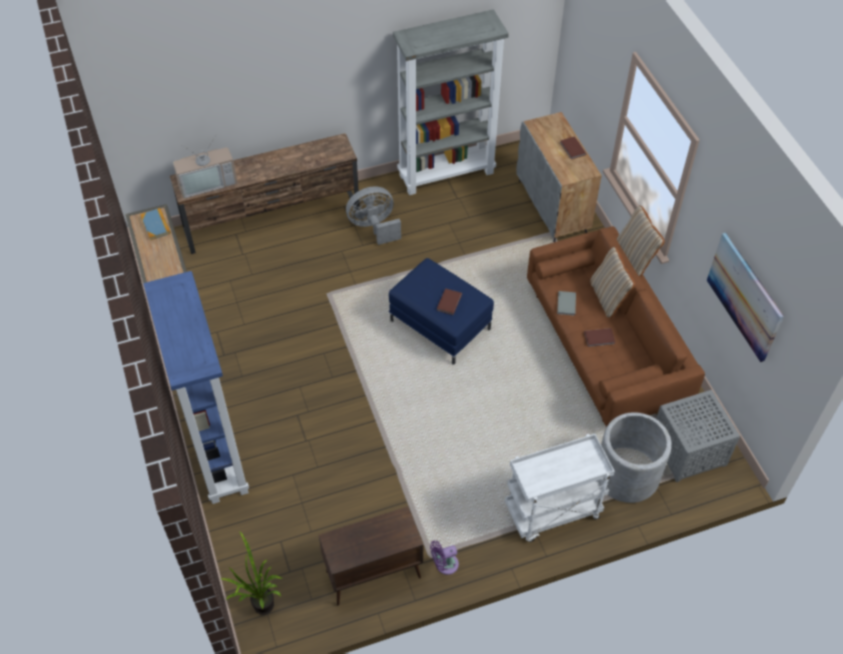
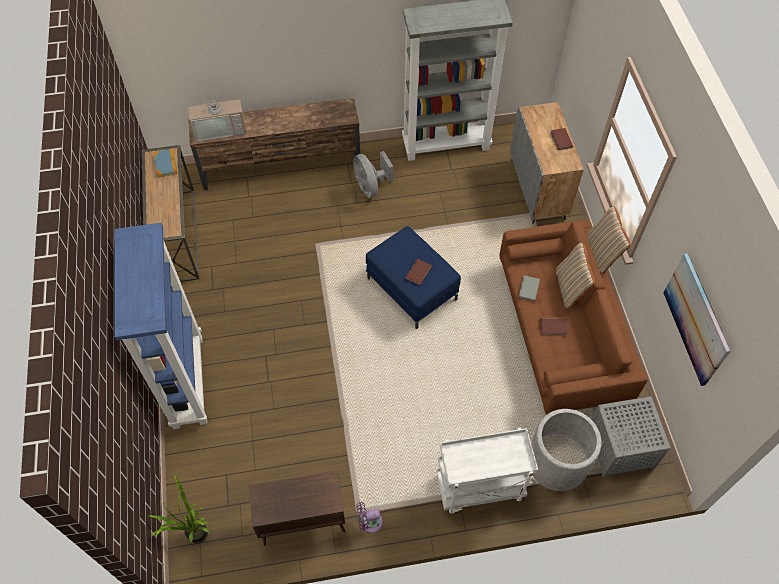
camera: 10 degrees right, 5 degrees up
(374, 227) = (370, 187): grey fan -> grey fan turned 105 degrees counterclockwise

